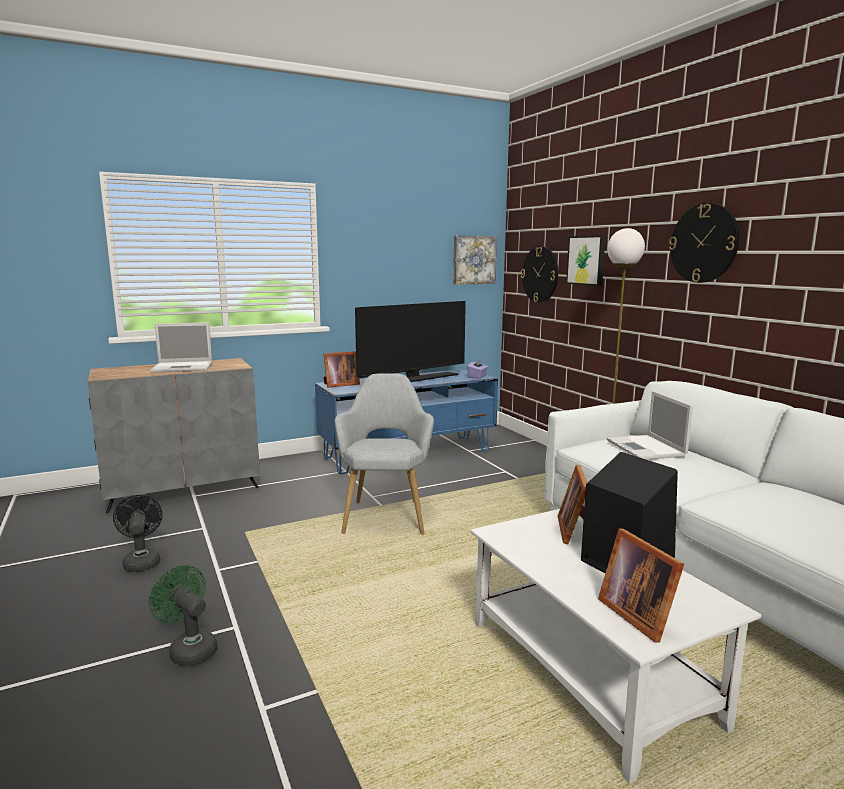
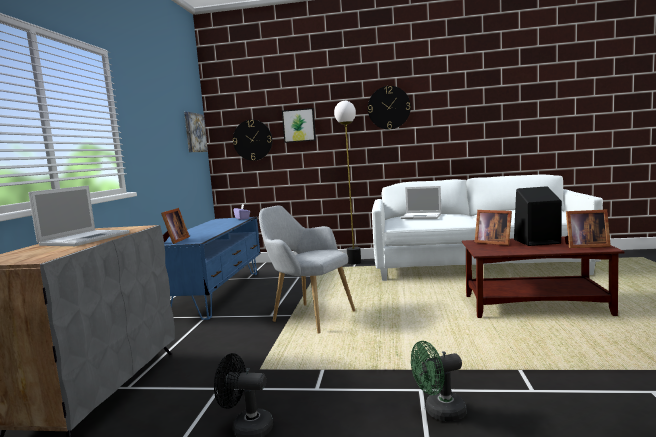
camera: 55 degrees left, 5 degrees down
(412, 380) = (212, 228): television -> none
(590, 672) = (536, 305): white coffee table -> brown coffee table

